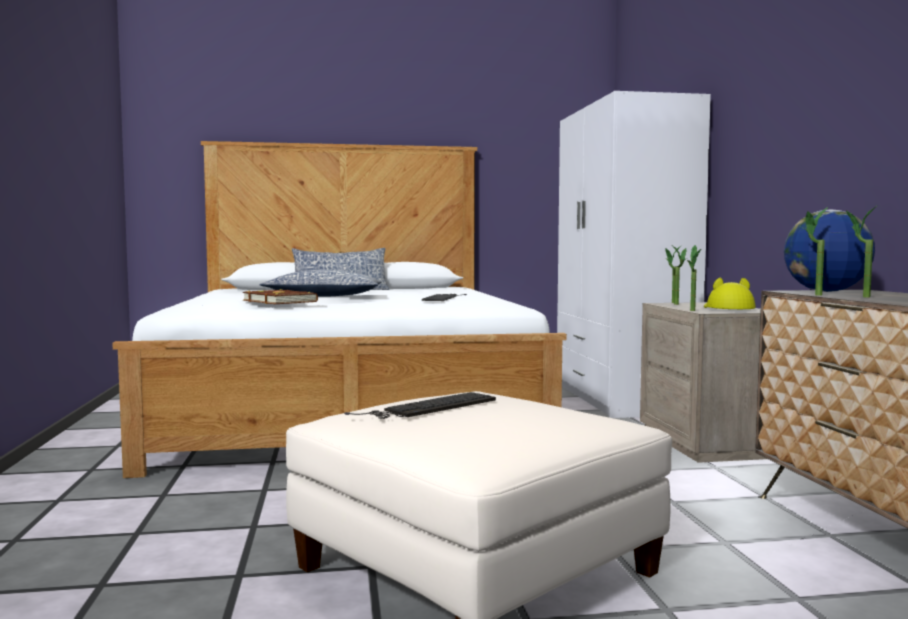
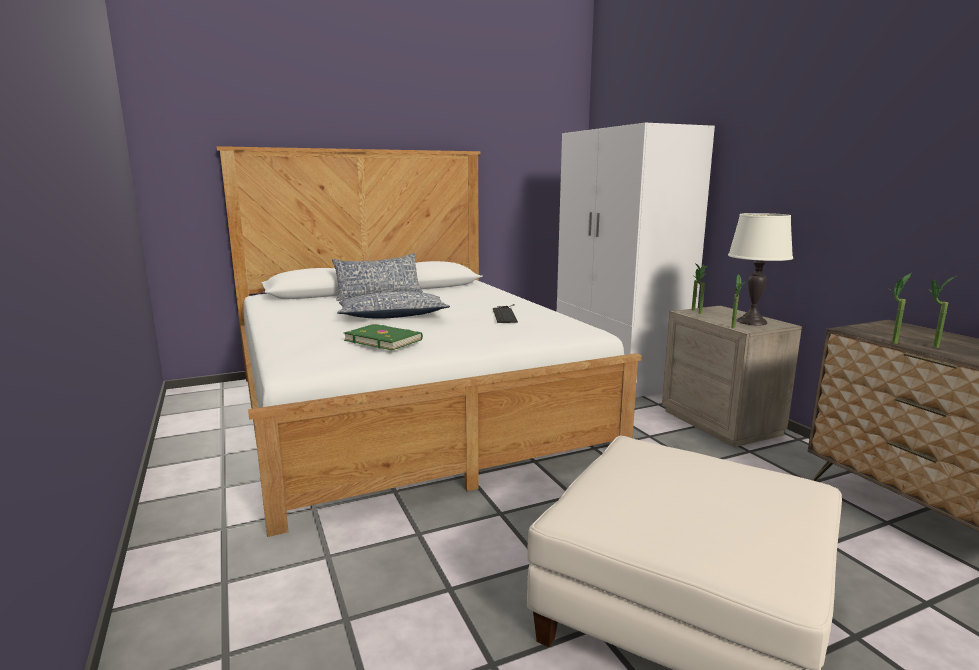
camera: 15 degrees left, 10 degrees up
(280, 301) = (383, 340): brown book -> green book
(428, 407) = (645, 487): keyboard -> none
(727, 309) = (752, 322): yellow hat -> white table lamp
(826, 291) = (879, 330): globe -> none

